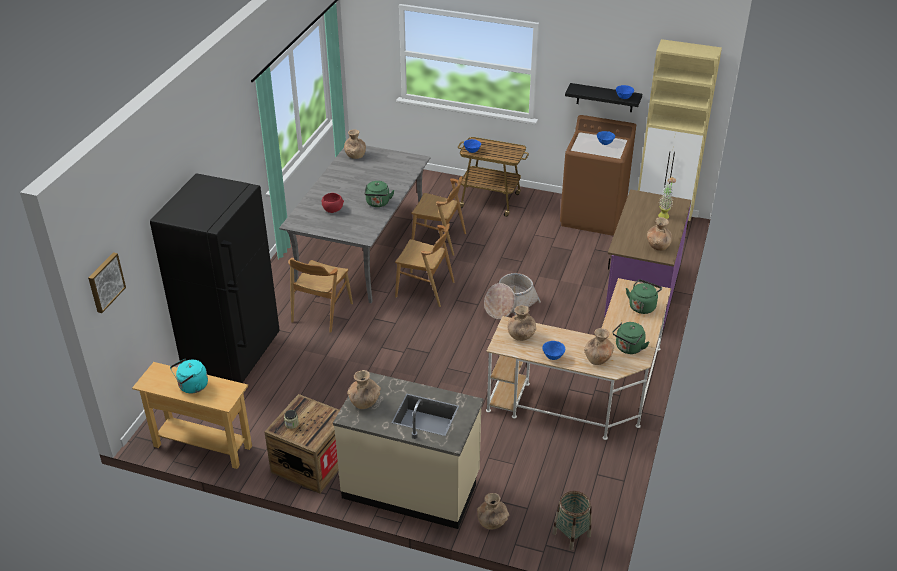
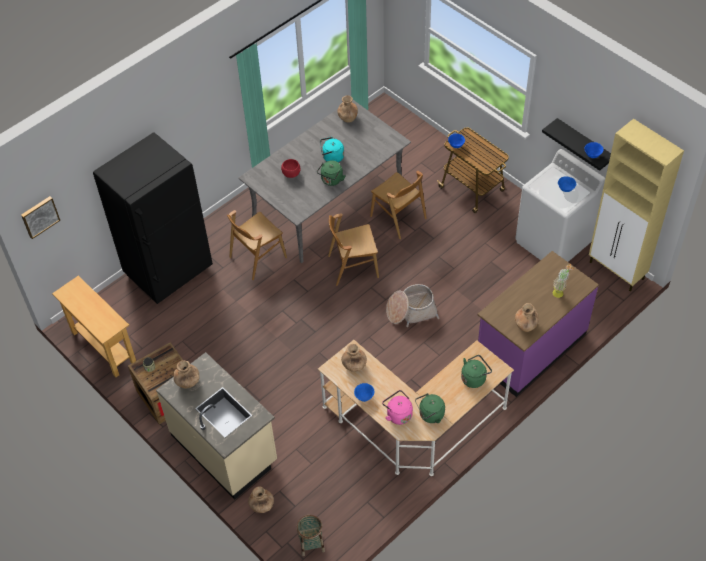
camera: 30 degrees right, 15 degrees up
(191, 387) = (90, 310): turquoise kettle -> turquoise kettle (332, 157)
(425, 289) = (353, 266): brown chair -> brown chair turned 120 degrees clockwise
(593, 216) = (554, 242): brown washing machine -> white washing machine
(598, 359) = (398, 414): brown vase -> pink kettle

